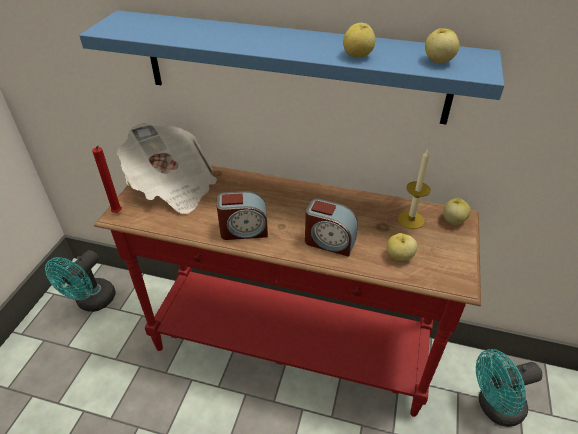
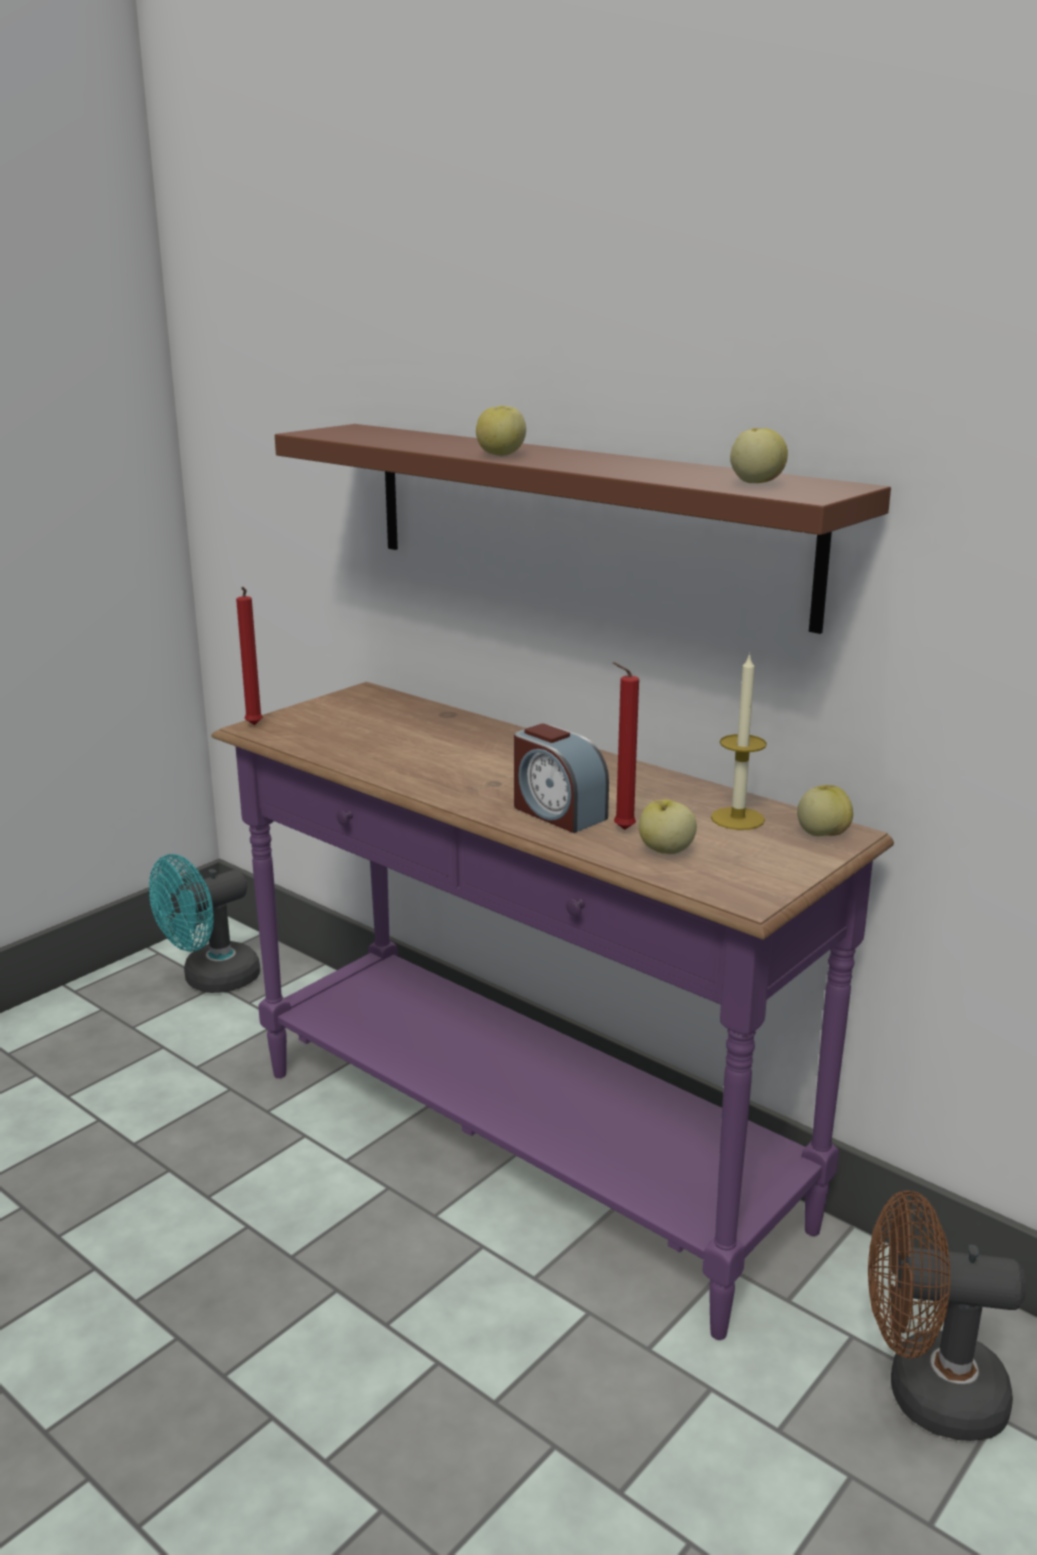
camera: 25 degrees right, 20 degrees down
(172, 187) = (362, 715): newspaper -> none
(243, 230) = (427, 775): alarm clock -> none
(289, 350) = (518, 1149): red console table -> purple console table
(292, 67) = (580, 518): blue shelf -> brown shelf
(358, 55) = (635, 471): apple -> apple (502, 455)
(368, 246) = (621, 830): none -> red candle
(494, 407) = (926, 1393): turquoise fan -> brown fan

